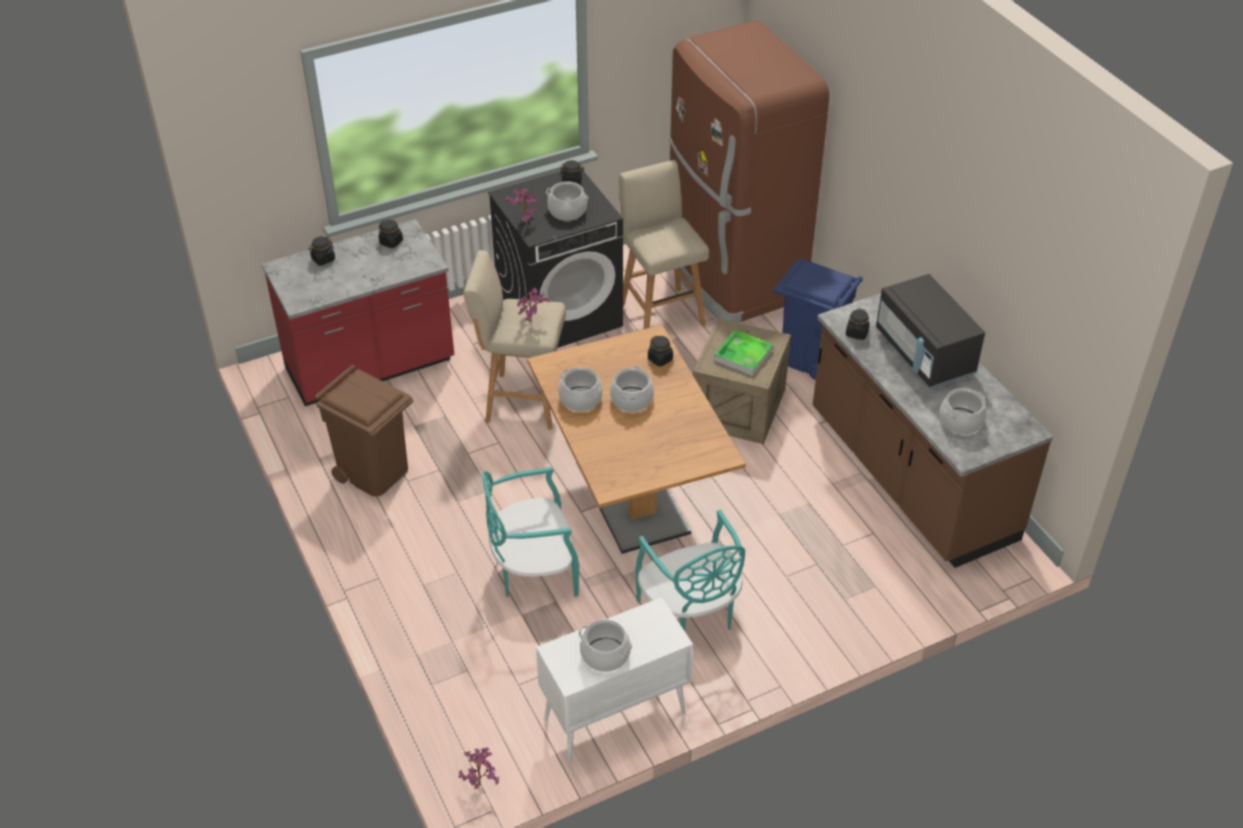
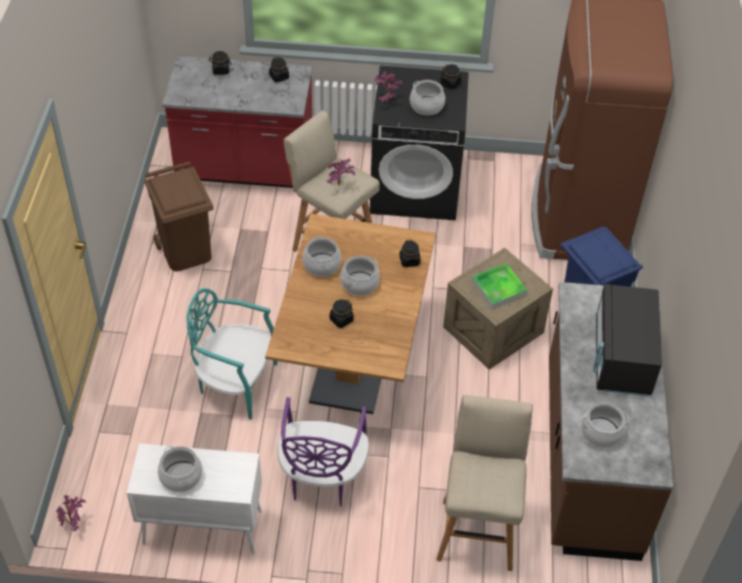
camera: 30 degrees right, 5 degrees up
(660, 313) = (494, 222): beige stool -> beige stool (477, 531)
(690, 613) = (322, 477): turquoise chair -> purple chair
(857, 333) = (578, 313): black jar -> black jar (341, 320)

